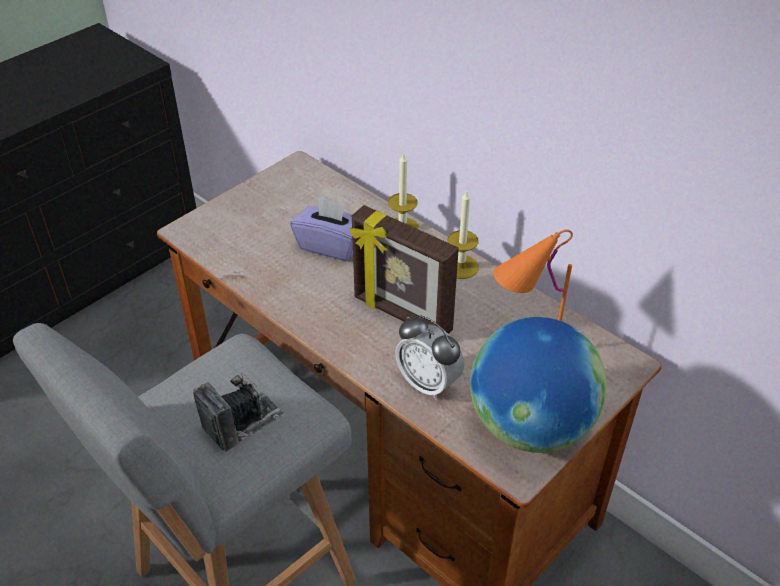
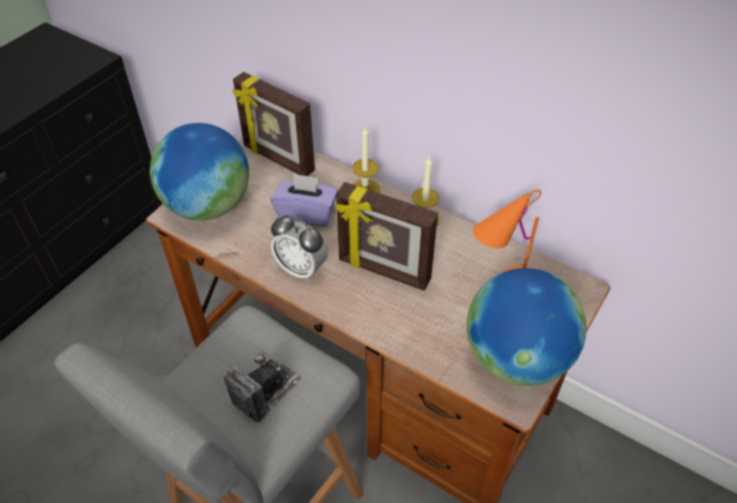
camera: 10 degrees left, 5 degrees up
(226, 226) = (208, 206): none -> globe
(313, 187) = (278, 159): none -> picture frame
(428, 383) = (421, 332): alarm clock -> alarm clock (301, 269)

